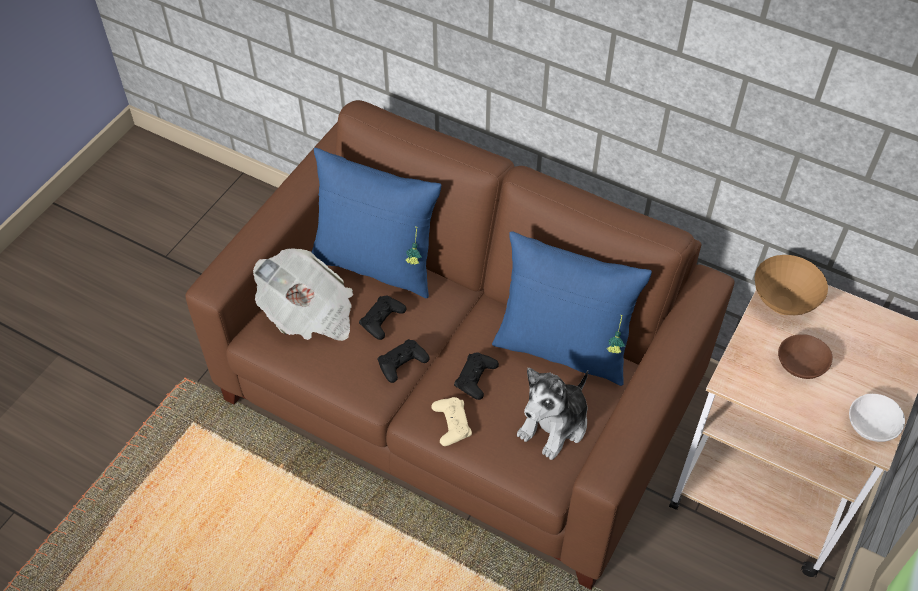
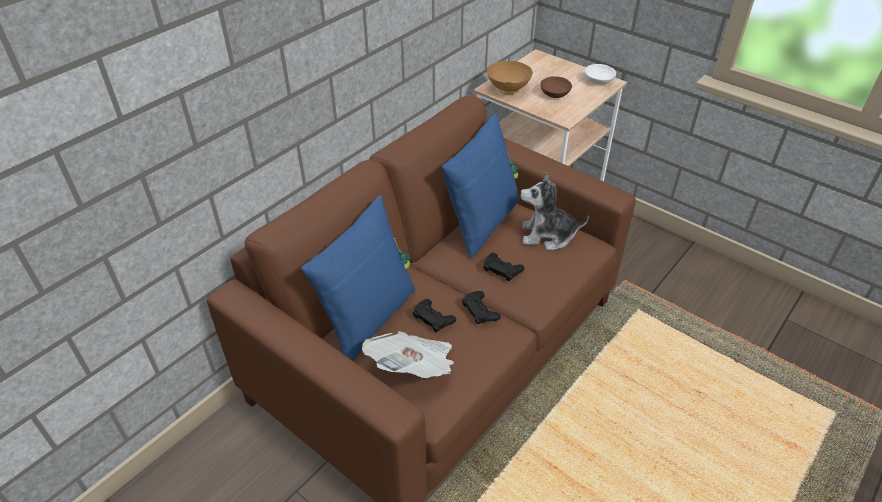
camera: 80 degrees left, 10 degrees down
(451, 423) = (542, 288): beige game controller -> none
(555, 425) = (547, 236): plush toy -> plush toy turned 135 degrees clockwise

